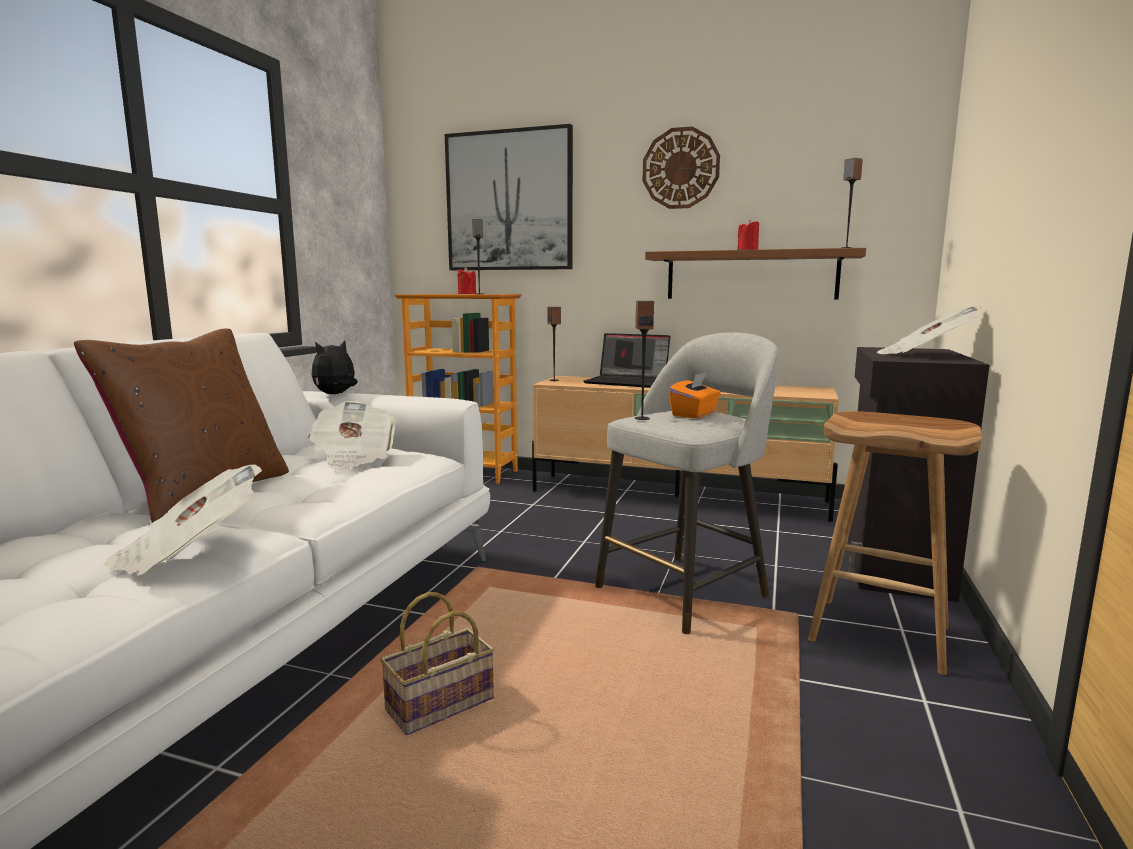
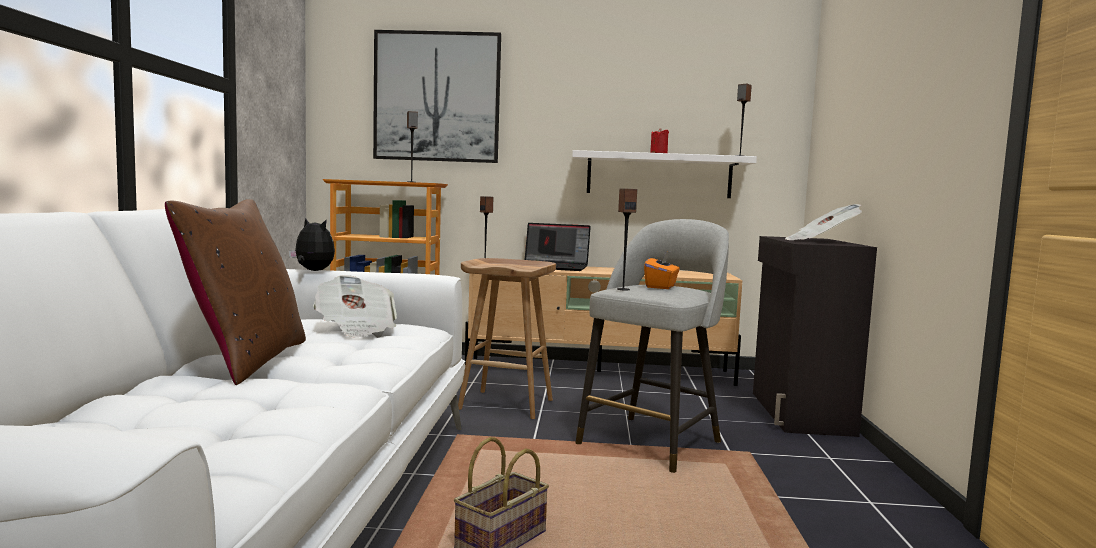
camera: 15 degrees left, 5 degrees down
(189, 554) = (306, 401): newspaper -> none
(336, 394) = (312, 271): plush toy -> plush toy turned 90 degrees clockwise
(466, 293) = (395, 181): red candle -> none
(680, 168) = (599, 80): wall clock -> none
(751, 275) = (659, 175): brown shelf -> white shelf
(881, 634) = (817, 461): brown stool -> brown stool (507, 404)

